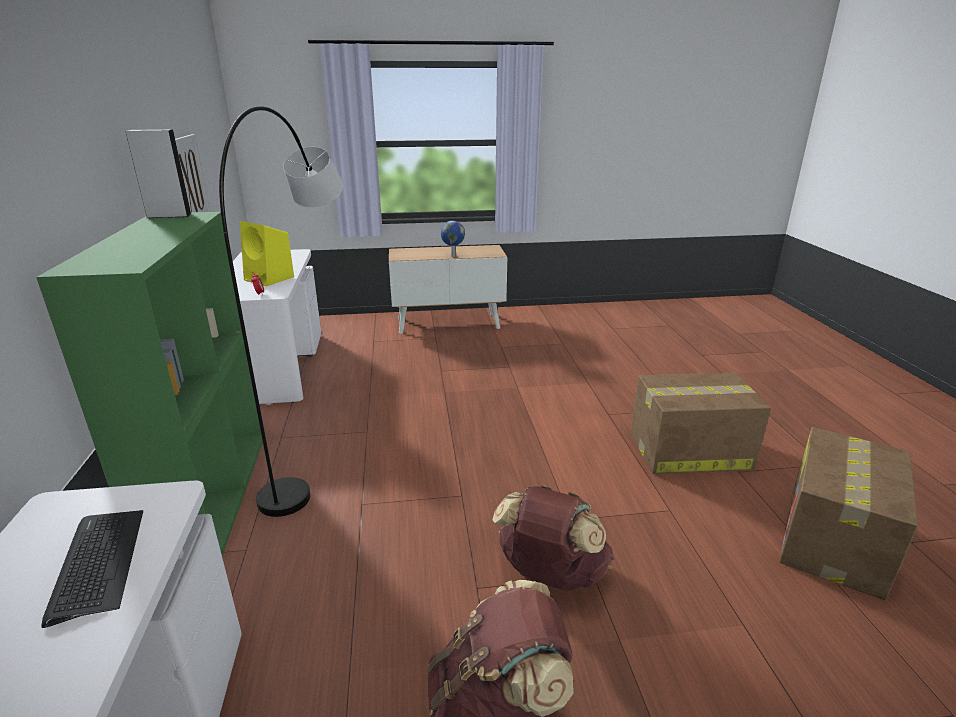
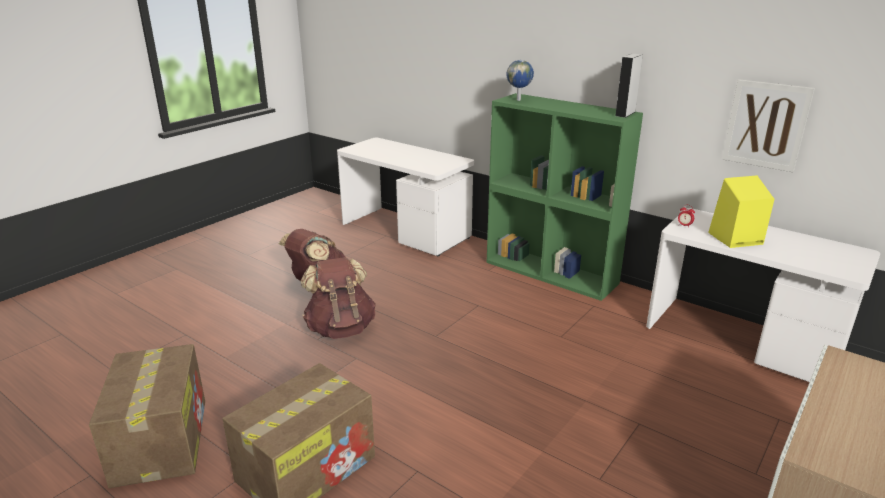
camera: 135 degrees right, 0 degrees up
(97, 563) = (418, 161): keyboard -> none
(318, 444) = (566, 314): grey floor lamp -> none
(452, 256) = (821, 404): globe -> globe (519, 100)

